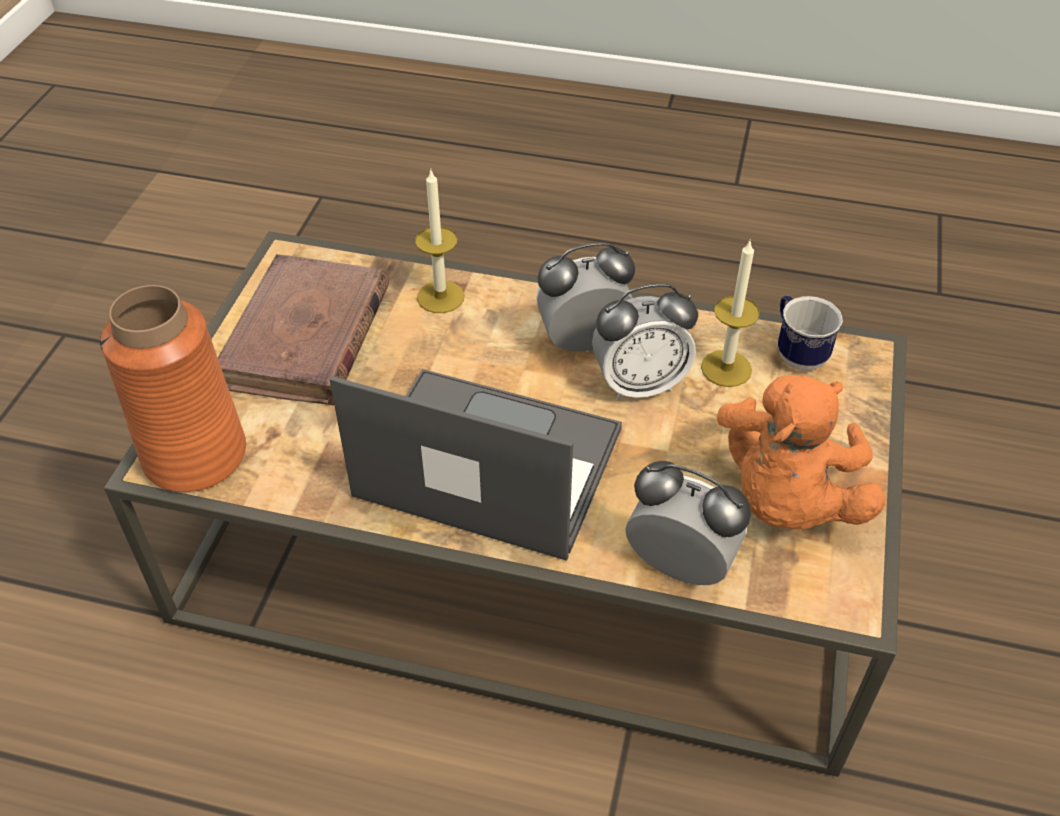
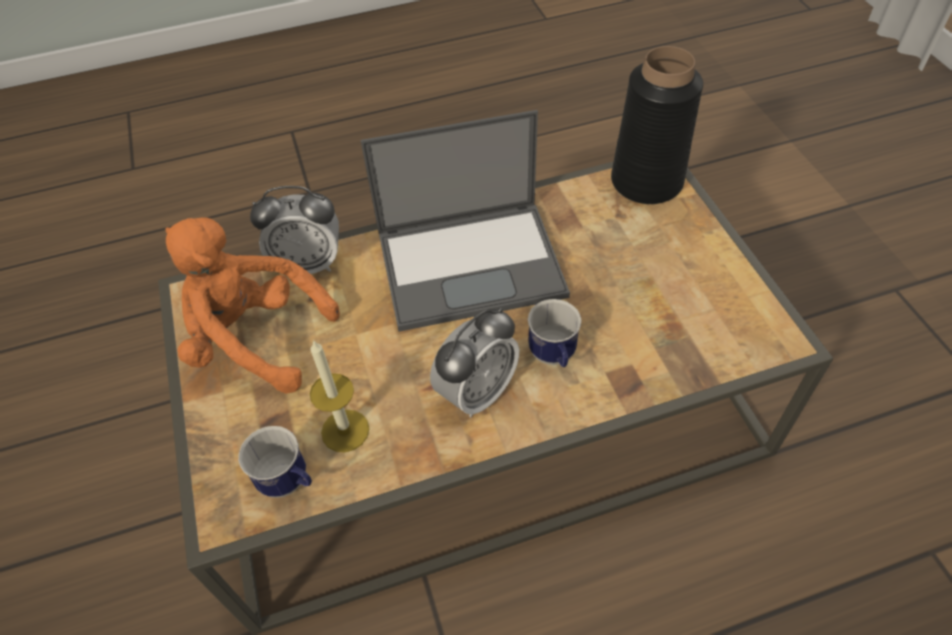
camera: 150 degrees right, 5 degrees up
(196, 455) = (646, 181): orange vase -> black vase
(306, 338) = (680, 283): brown book -> none
(440, 297) = (625, 371): candle -> none
(489, 336) = (554, 357): none -> mug
(639, 384) = (407, 377): alarm clock -> none
(785, 499) = (255, 340): orange plush toy -> orange plush toy turned 60 degrees counterclockwise

